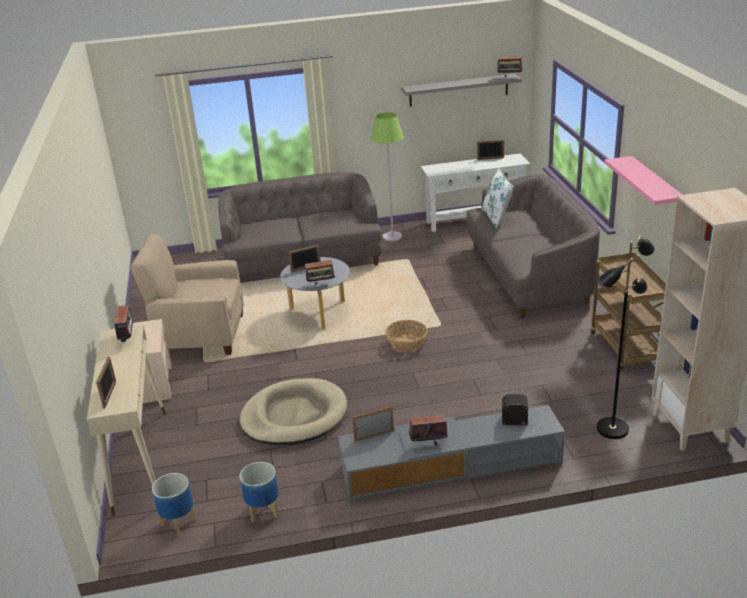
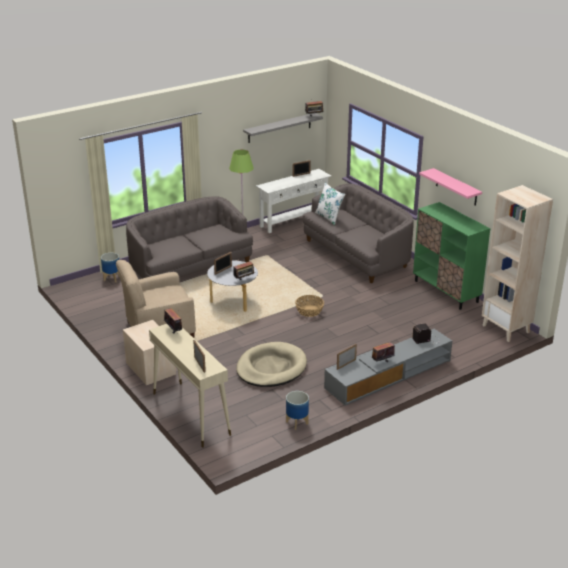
camera: 25 degrees left, 0 degrees up
(179, 522) = (249, 440): planter -> planter (112, 278)
(612, 428) = (465, 337): black floor lamp -> none
(626, 349) = (446, 291): brown cart -> green cabinet

